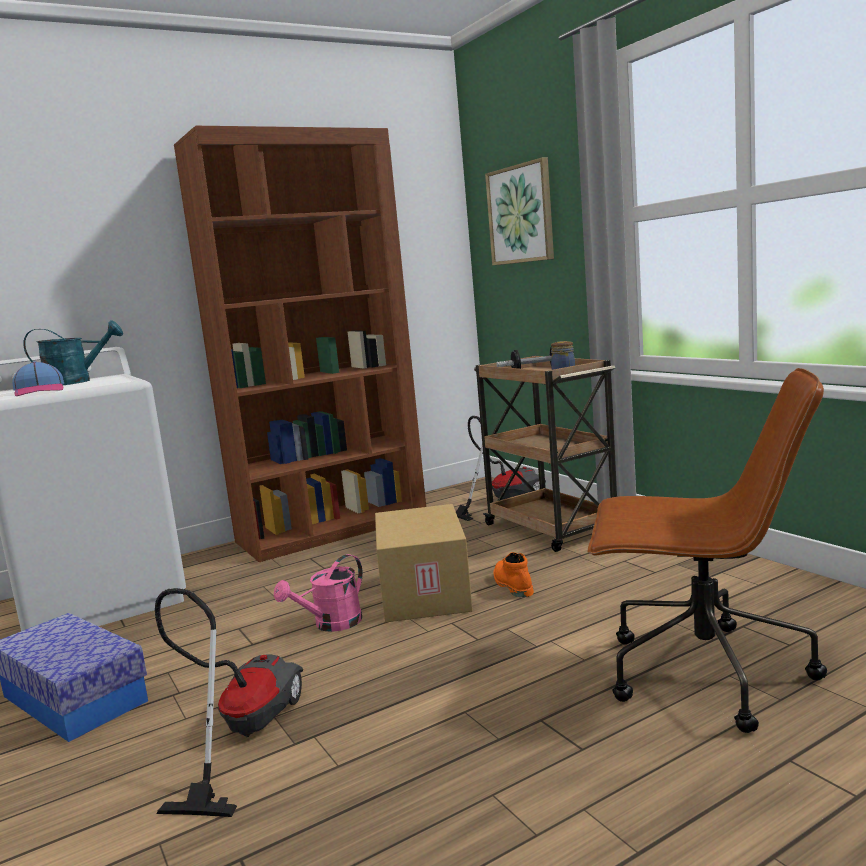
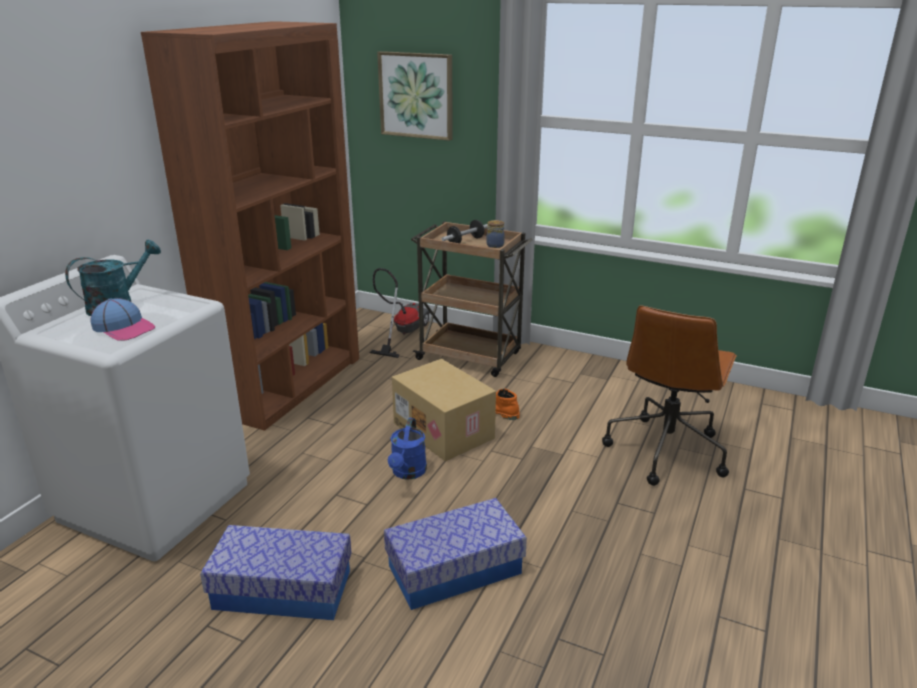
camera: 35 degrees left, 15 degrees up
(242, 733) = (455, 569): vacuum cleaner -> storage box
(331, 625) = (407, 473): pink watering can -> blue watering can
(702, 674) = (665, 450): brown office chair -> brown office chair turned 135 degrees clockwise

